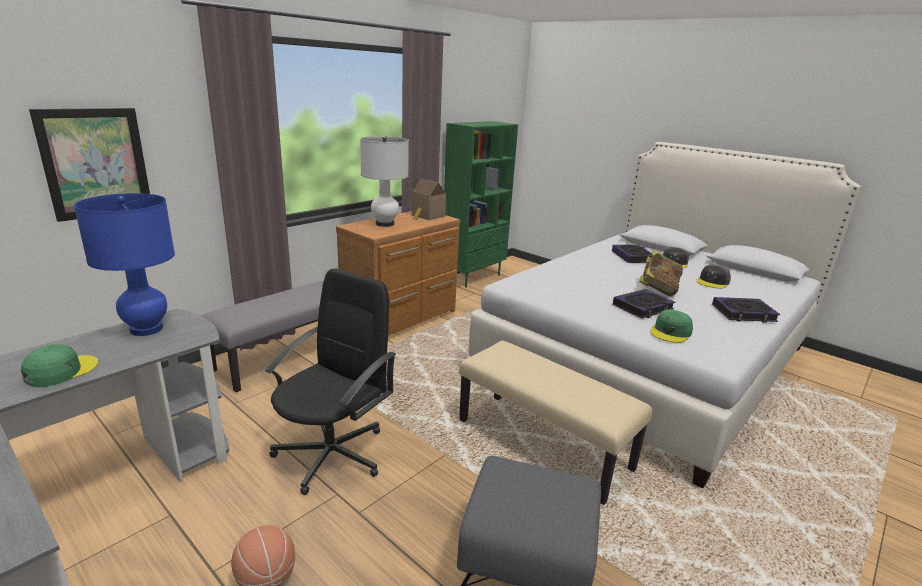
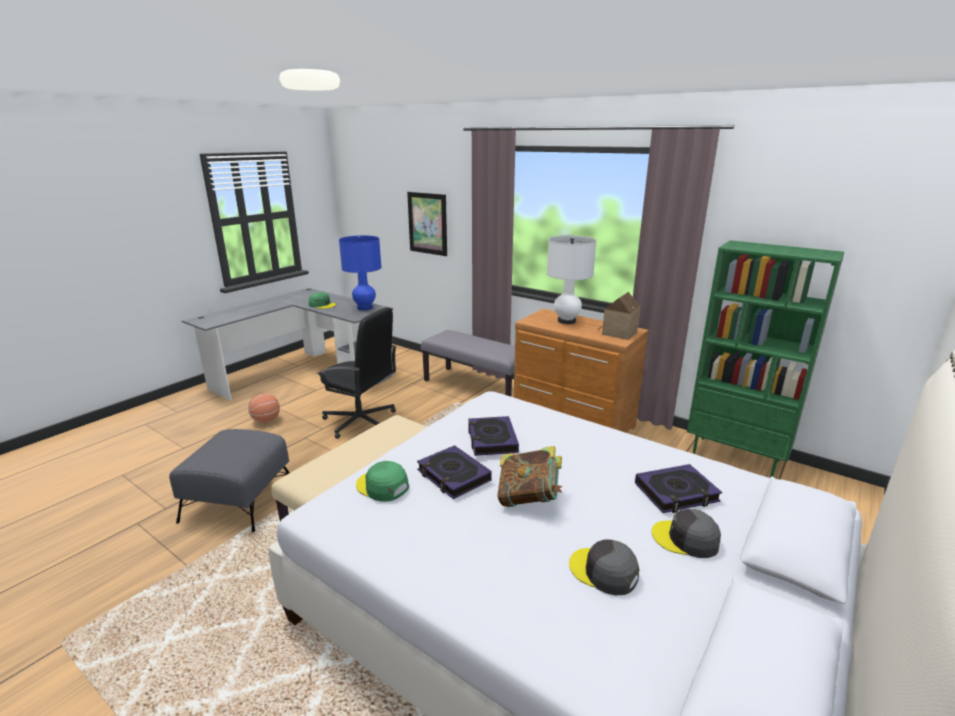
camera: 85 degrees right, 0 degrees up
(743, 313) = (459, 573): book -> book (492, 440)

